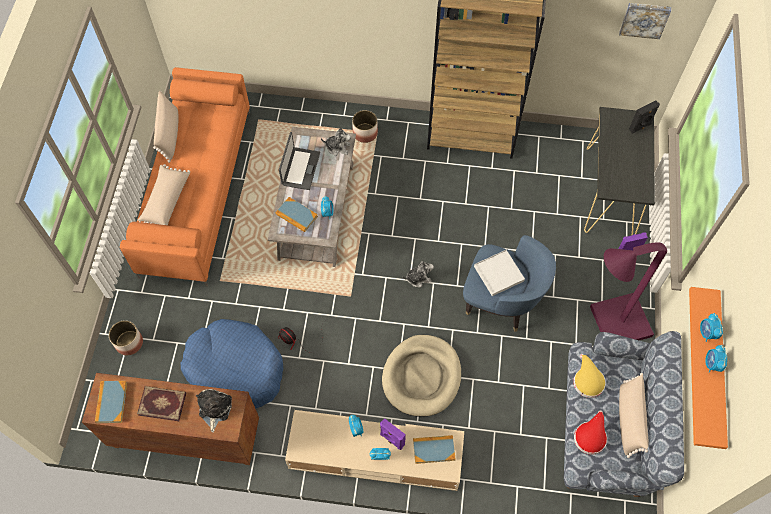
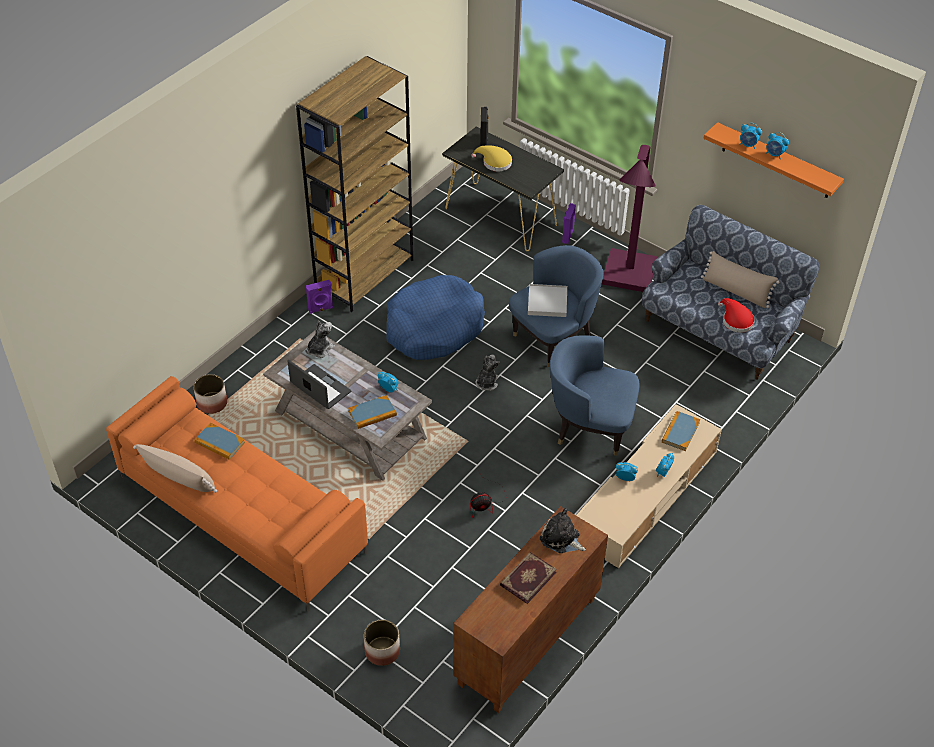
camera: 60 degrees left, 15 degrees down
(111, 402) = (497, 621): book -> book (219, 443)
(165, 201) = (262, 514): beige pillow -> none
(235, 369) = (481, 568): blue dog bed -> blue dog bed (434, 328)
(365, 133) = (292, 348): planter -> planter (212, 403)
(392, 440) = (652, 457): purple speaker -> purple speaker (321, 309)
(422, 377) = (590, 427): beige dog bed -> blue armchair
(587, 380) = (685, 298): yellow hat -> yellow hat (494, 162)
(644, 19) = (433, 47): picture -> none

